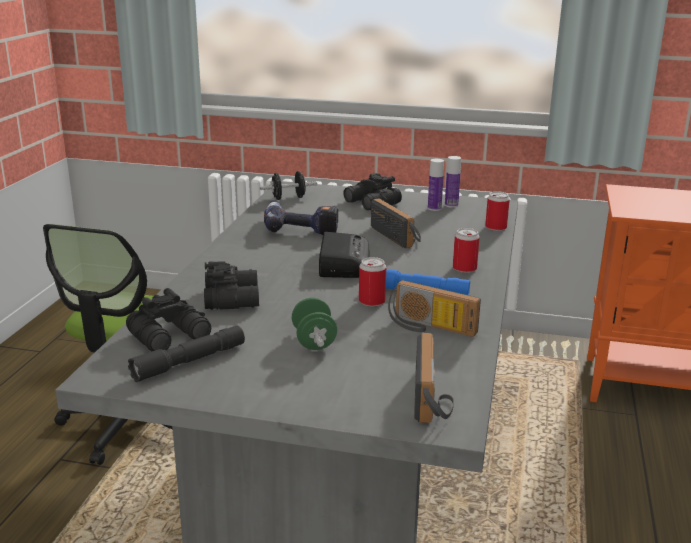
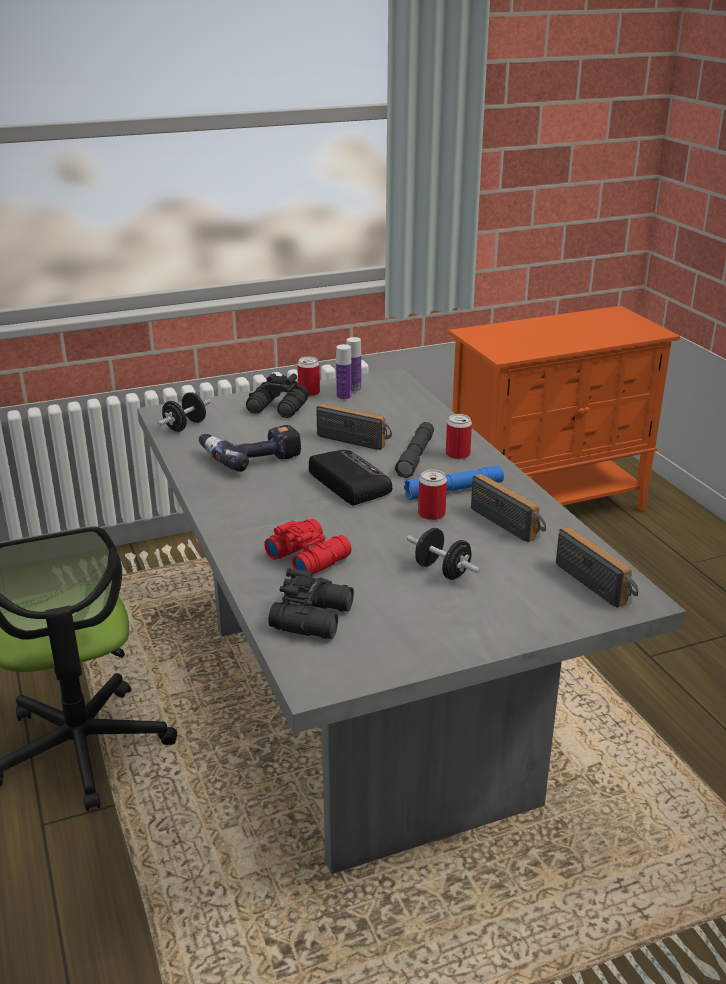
camera: 35 degrees left, 5 degrees up
(189, 362) = (371, 634): grey flashlight -> grey flashlight (415, 456)
(233, 298) = (308, 556): black binoculars -> red binoculars
(314, 341) = (442, 571): green dumbbell -> black dumbbell
(429, 328) = (510, 522): radio -> radio turned 120 degrees counterclockwise
(496, 227) = (424, 403): can -> can (309, 393)

